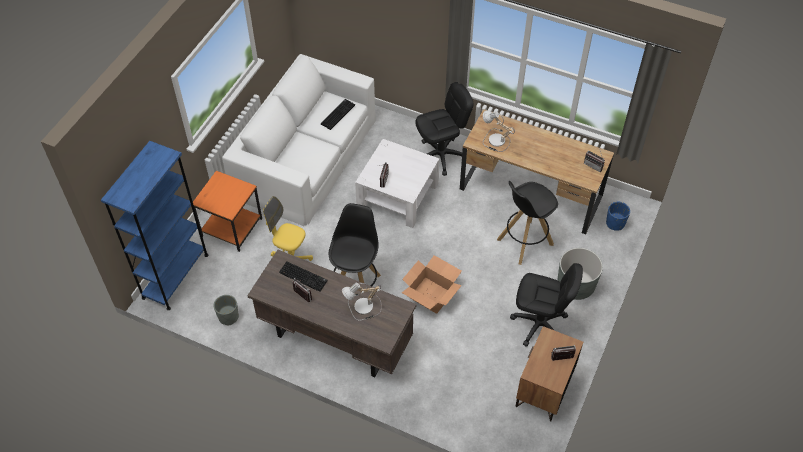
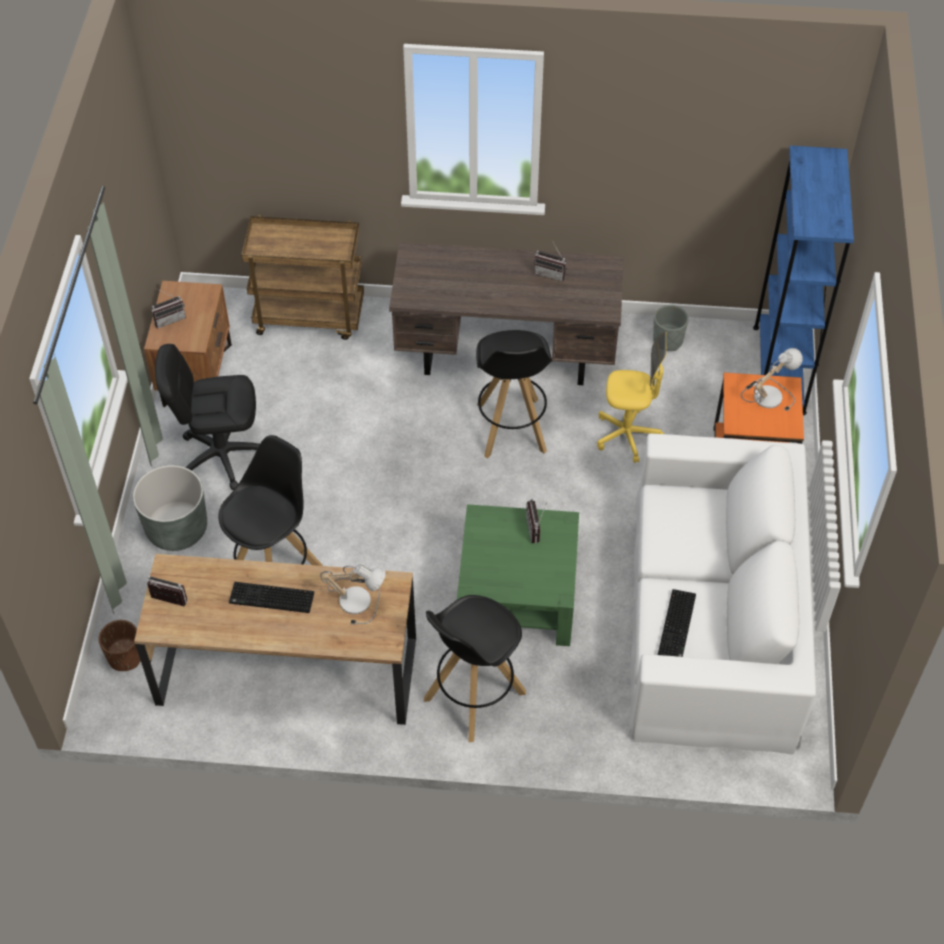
camera: 160 degrees right, 0 degrees up
(304, 276) = (561, 298): keyboard -> keyboard (270, 599)
(363, 308) = (459, 282): table lamp -> table lamp (767, 394)
(397, 195) = (517, 594): white coffee table -> green coffee table
(431, 295) = (396, 450): cardboard box -> none
(441, 156) = (473, 696): black office chair -> black stool
(454, 412) = (310, 316): none -> brown cart
(615, 223) = (125, 657): blue planter -> brown planter

